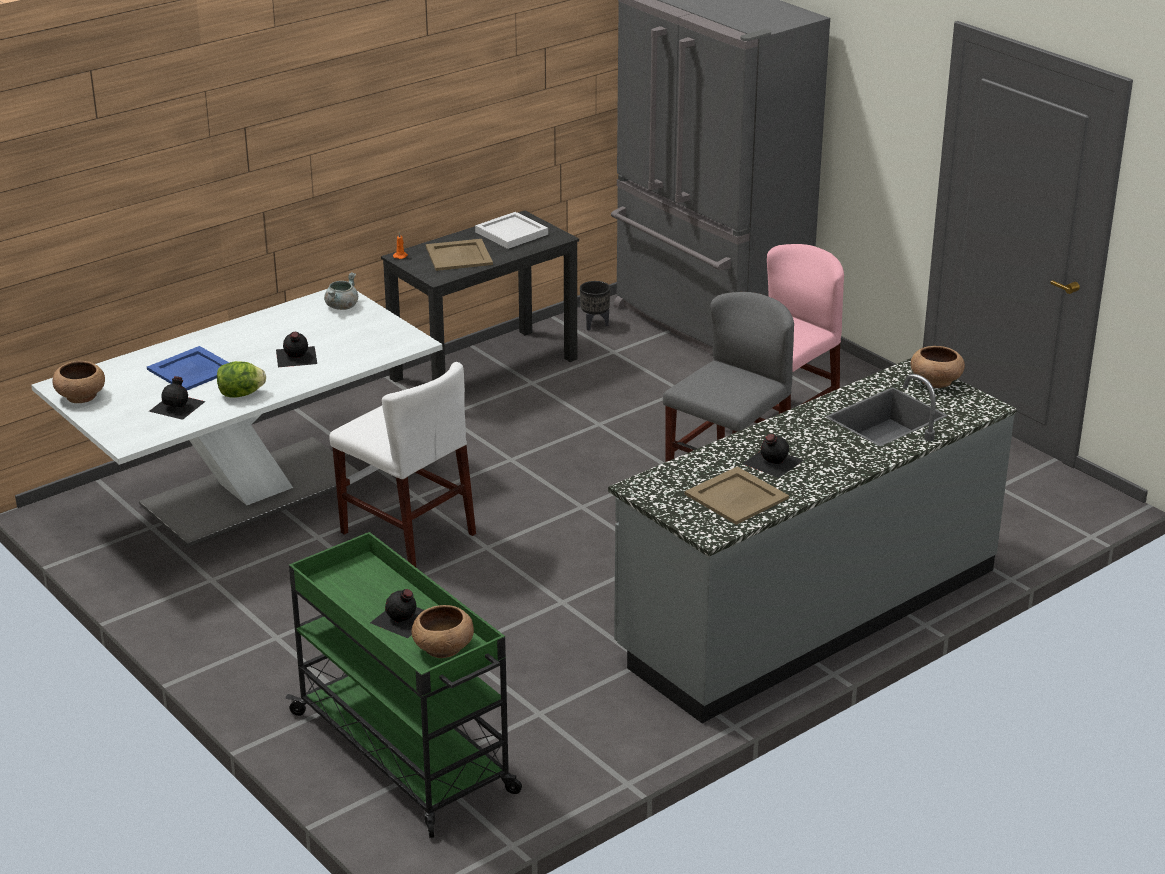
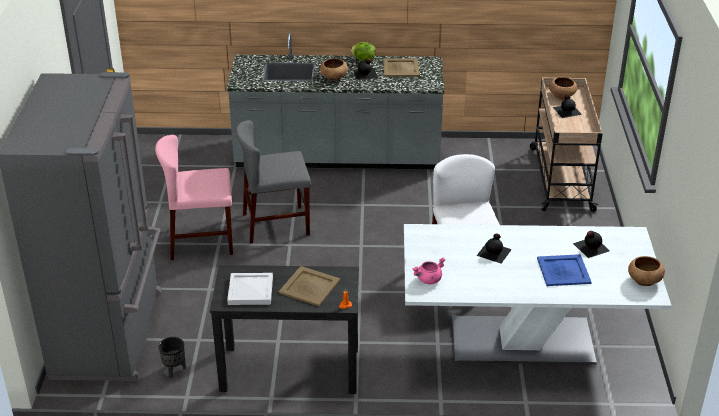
camera: 140 degrees left, 5 degrees up
(241, 394) = (549, 239): lettuce -> lettuce (363, 60)
(341, 306) = (429, 280): grey cooking pot -> pink cooking pot
(405, 754) = (561, 178): green cart -> beige cart
(935, 381) = (240, 75): brown bowl -> brown bowl (334, 77)

